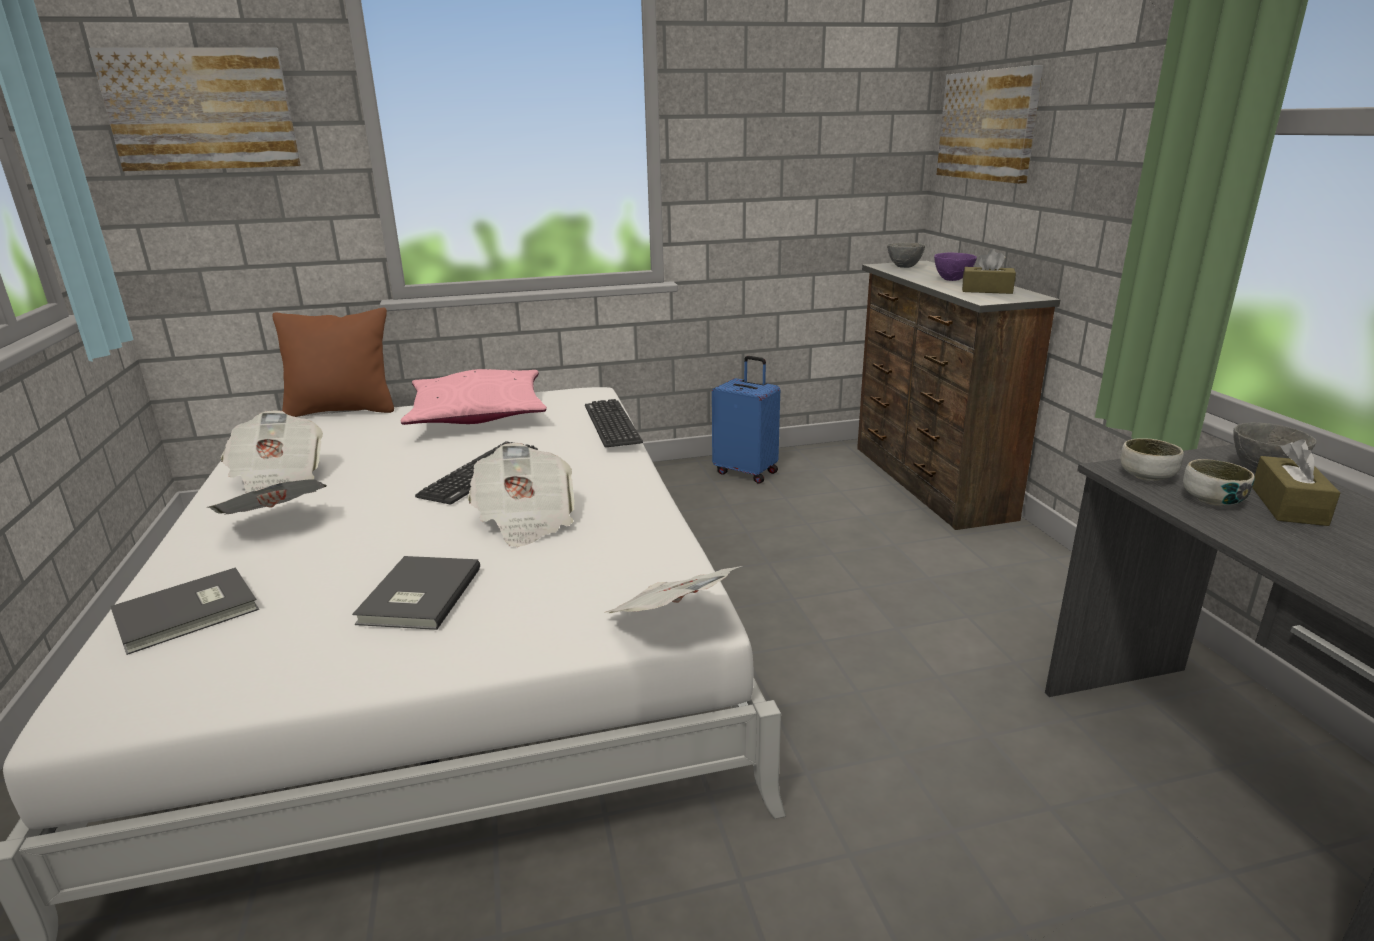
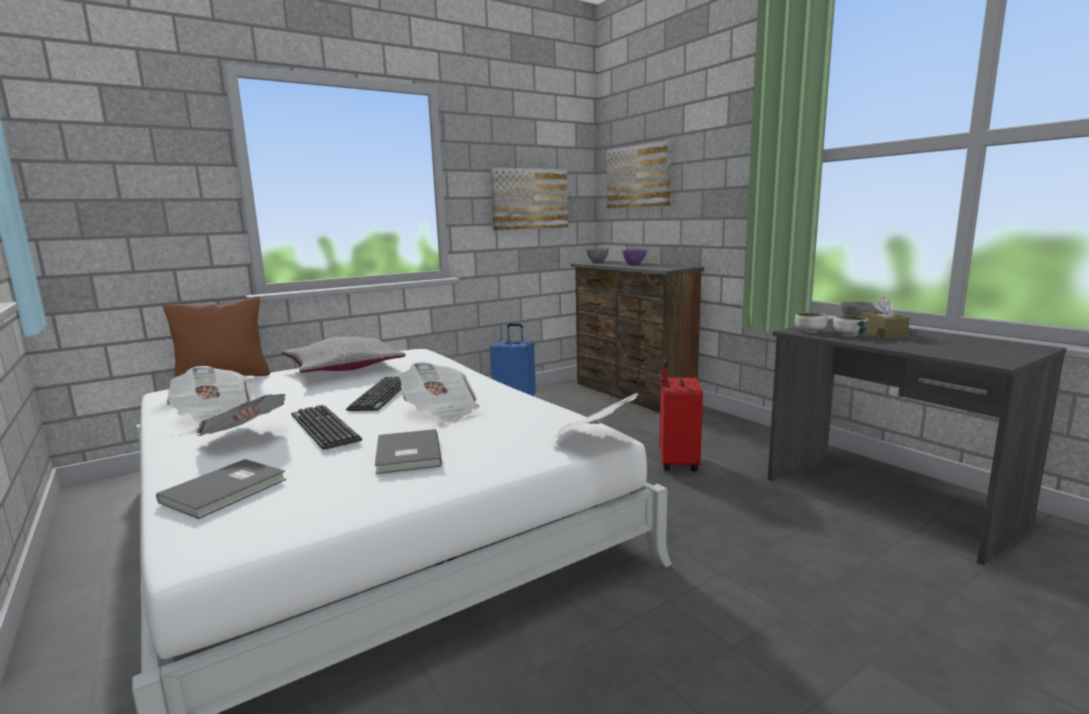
camera: 20 degrees left, 10 degrees down
(202, 109) = (104, 150): picture -> picture (529, 199)
(478, 414) = (343, 368): pink pillow -> grey pillow
(612, 424) = (450, 362): keyboard -> keyboard (324, 427)
(914, 628) = (676, 463): none -> red suitcase
(987, 290) = (660, 266): brown tissue box -> none

